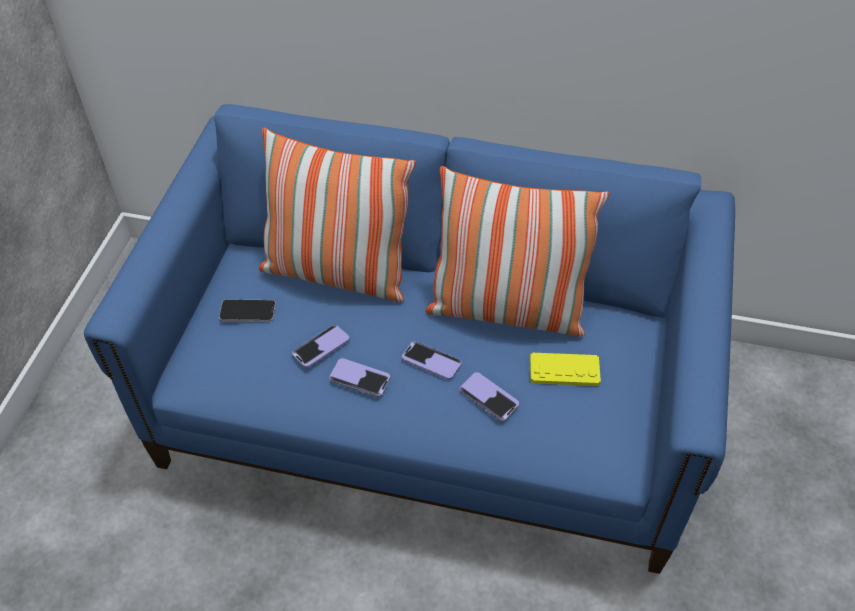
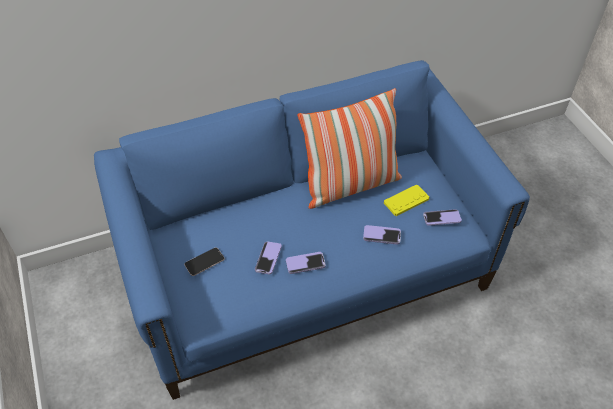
camera: 35 degrees left, 0 degrees up
(337, 273) = (238, 213): pillow -> none
(431, 361) = (335, 233): phone -> phone (442, 218)

